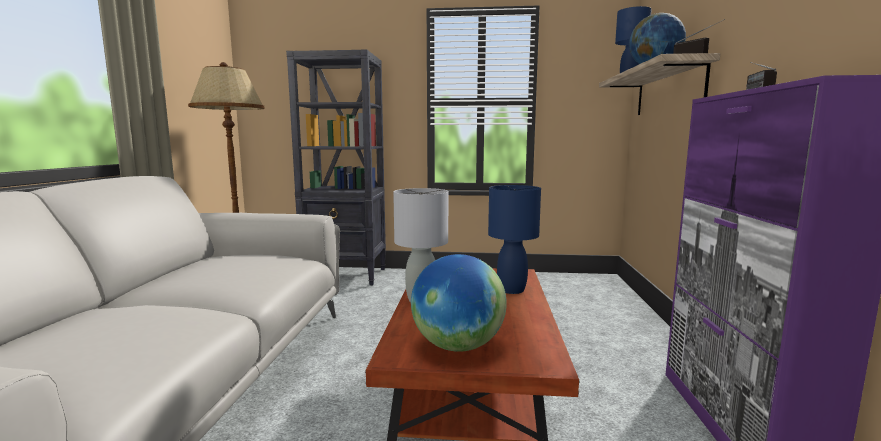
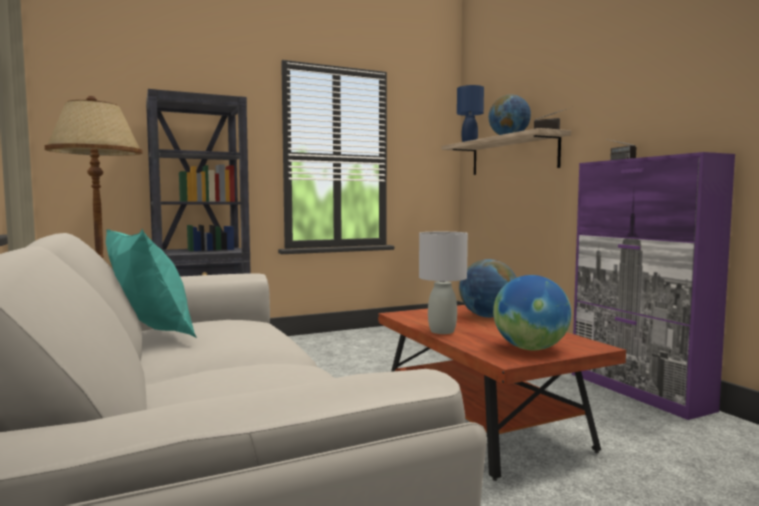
camera: 30 degrees left, 5 degrees down
(192, 265) = (153, 338): none -> turquoise pillow
(512, 289) = (488, 317): blue table lamp -> globe

